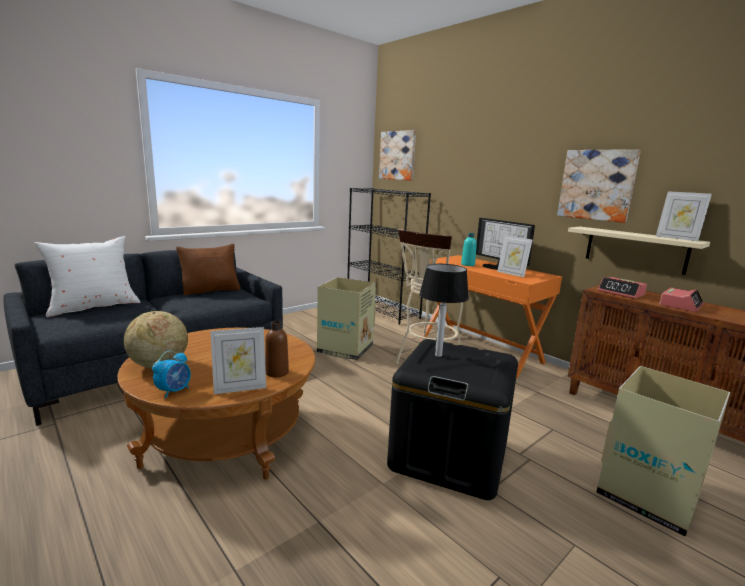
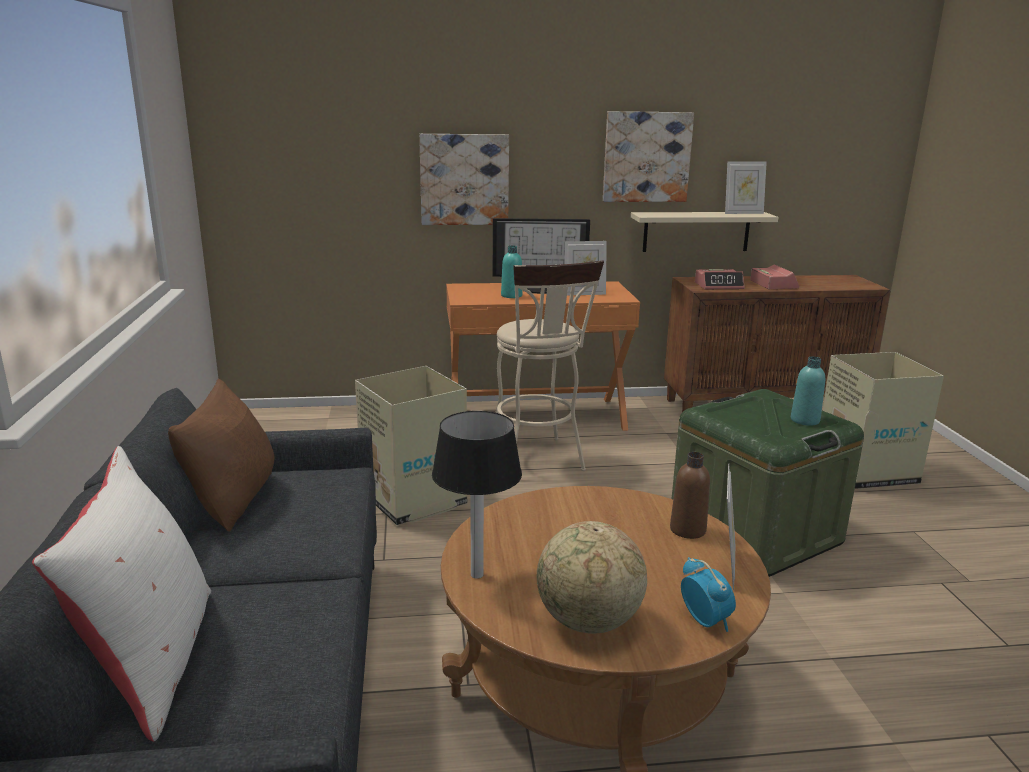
camera: 55 degrees left, 5 degrees up
(382, 311) = (308, 420): black bookcase -> none
(397, 155) = (266, 115): picture -> picture (464, 179)
(438, 355) = (740, 420): table lamp -> table lamp (477, 575)
(449, 455) = (754, 532): black storage box -> green storage box
(476, 375) = (805, 420): none -> turquoise bottle

